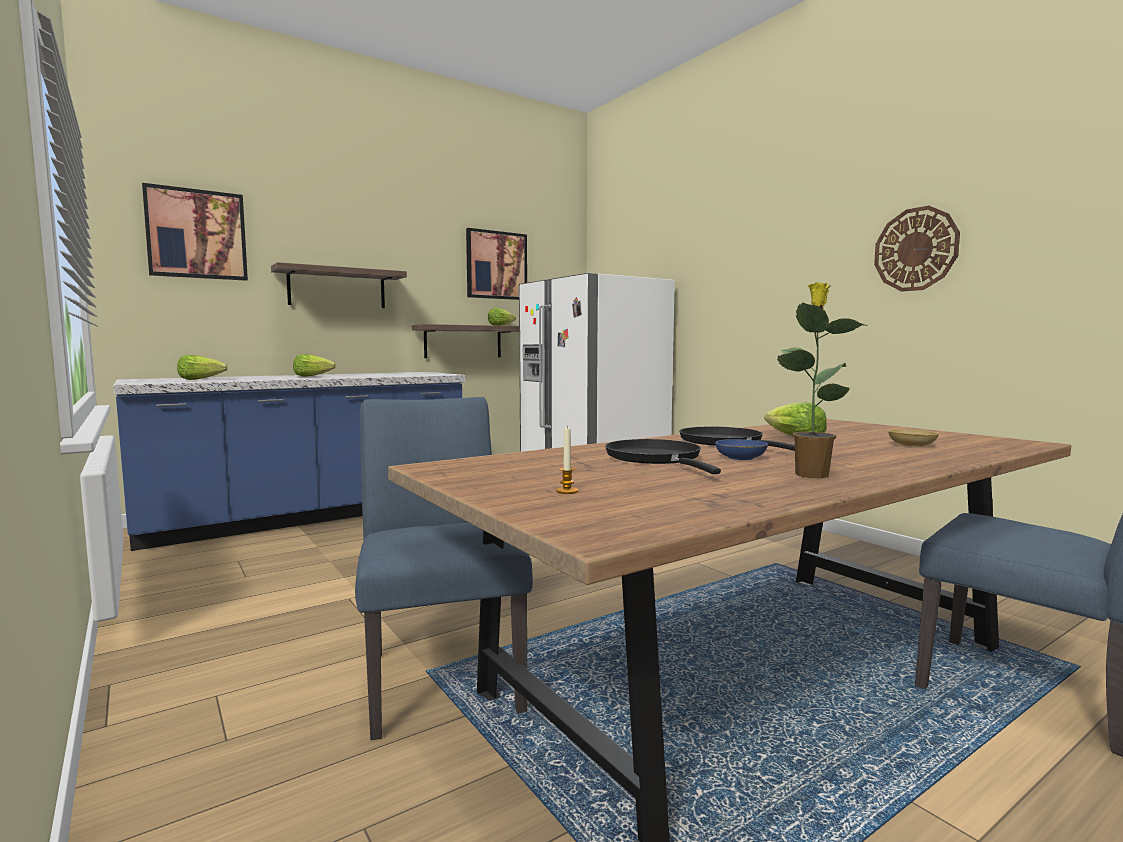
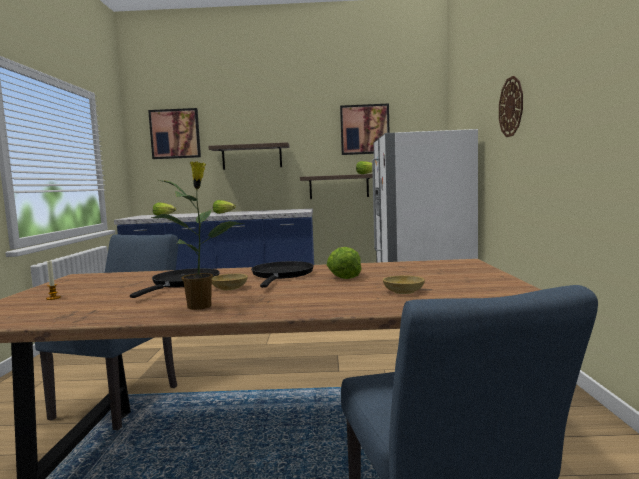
camera: 35 degrees right, 0 degrees up
(740, 457) = (229, 288): blue bowl -> beige bowl
(915, 249) = (604, 85): wall clock -> wall clock (511, 107)

